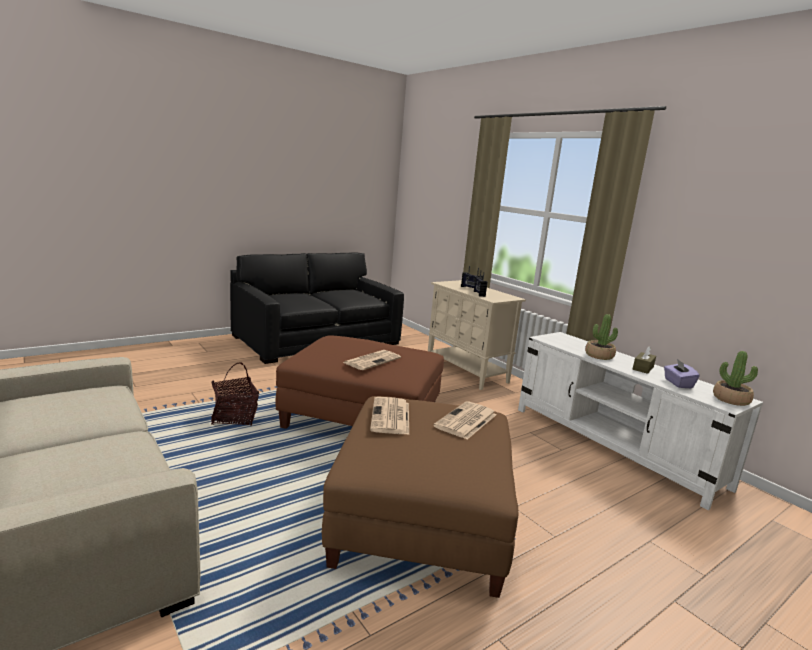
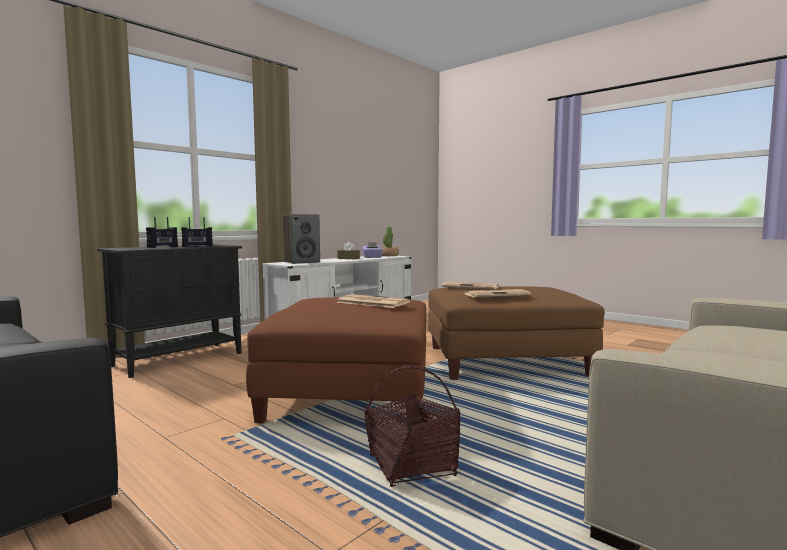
camera: 100 degrees left, 10 degrees down
(467, 372) = (179, 359): beige cabinet -> black cabinet
(573, 344) = (302, 262): none -> speaker
(599, 356) = (329, 260): potted plant -> none

